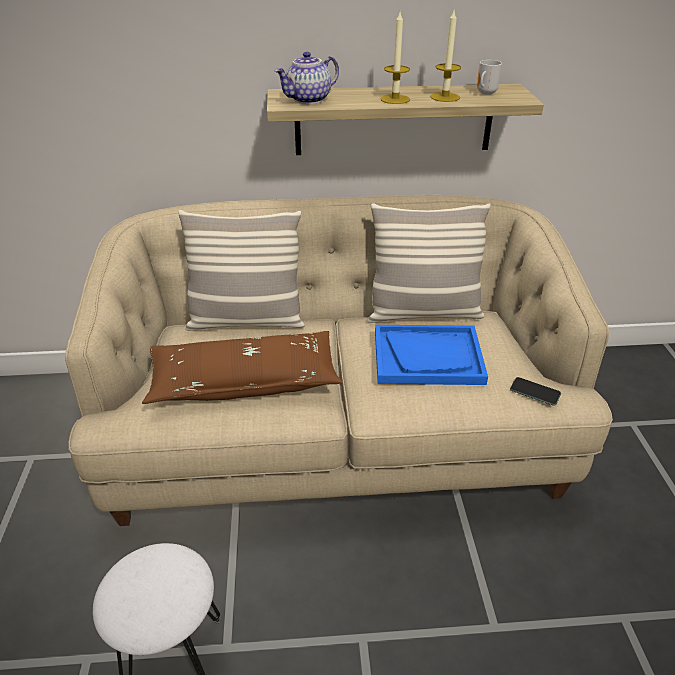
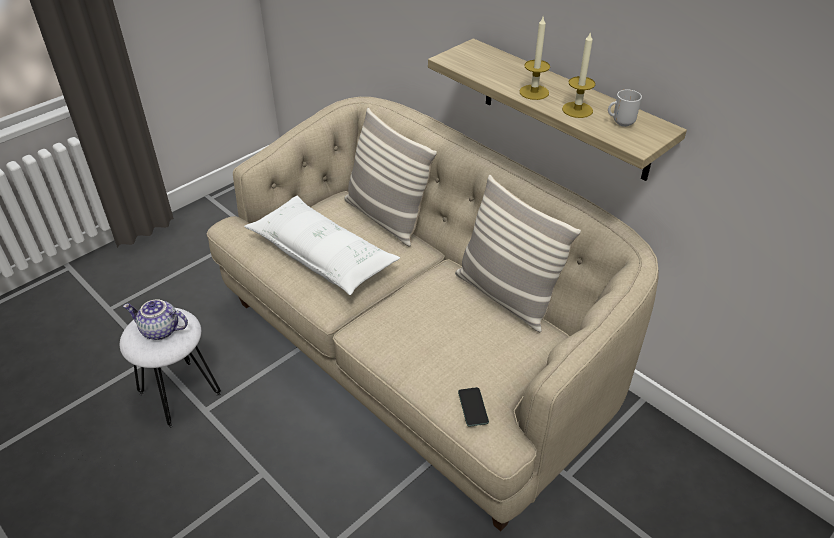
camera: 50 degrees right, 5 degrees up
(244, 381) = (322, 255): brown pillow -> white pillow
(309, 100) = (473, 62): teapot -> teapot (159, 331)
(428, 357) = (444, 325): blue tray -> none

